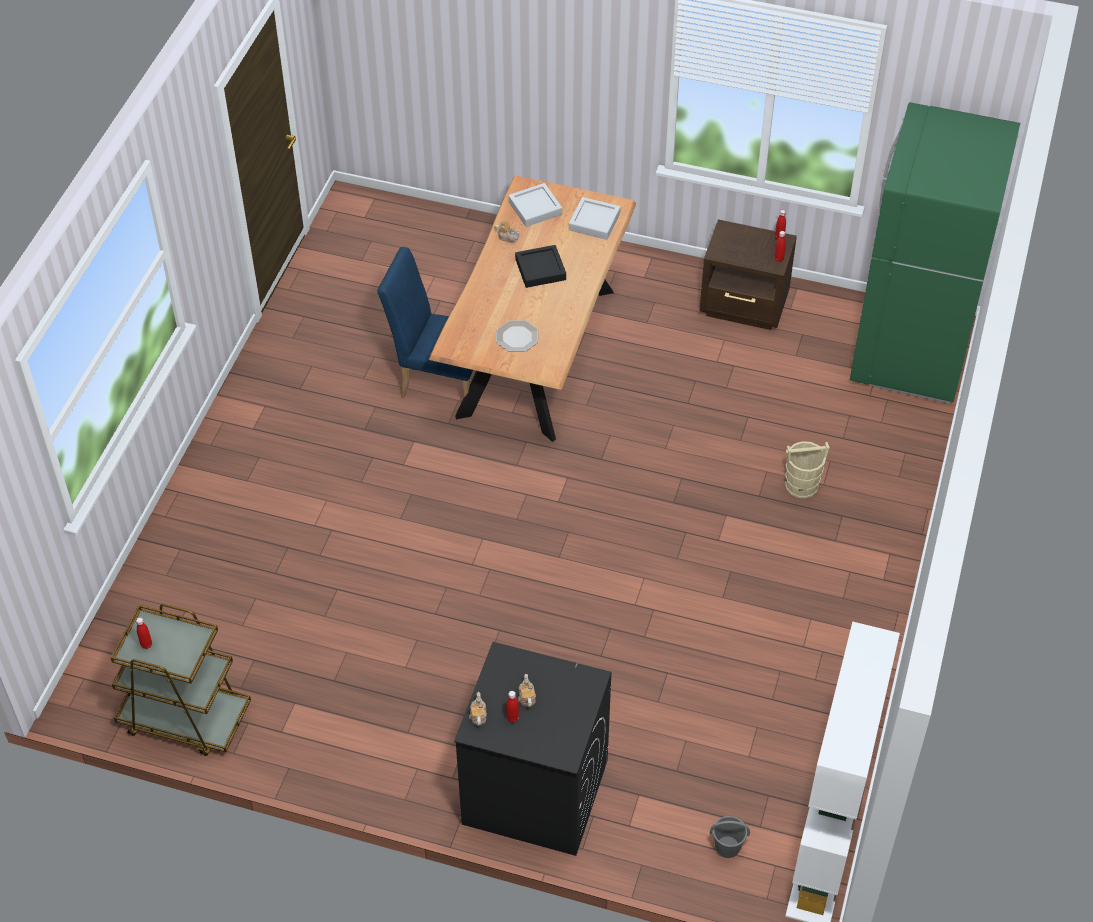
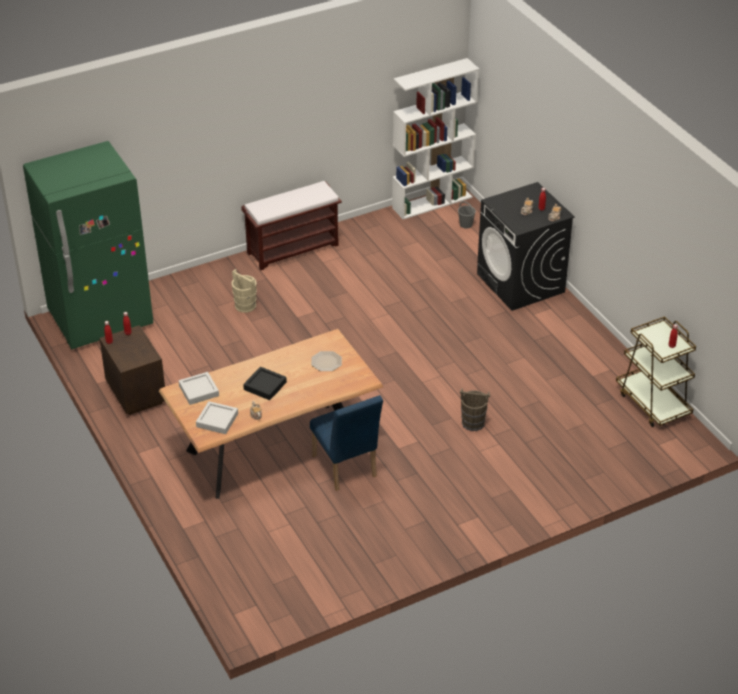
camera: 135 degrees left, 10 degrees down
(369, 529) = (473, 423): none -> brown bucket
(873, 611) = (293, 248): none -> brown bench

